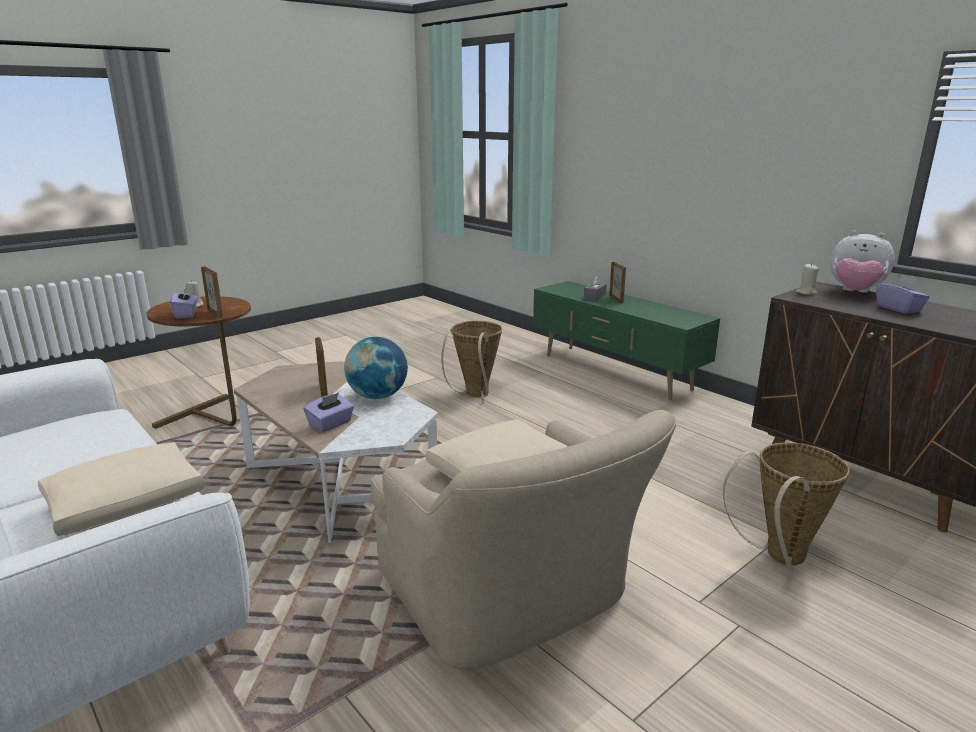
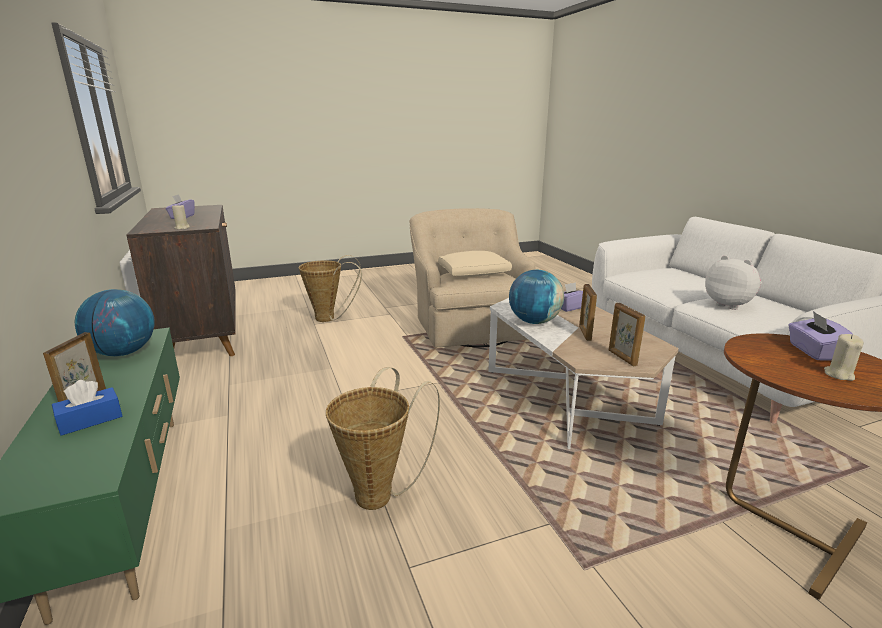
camera: 160 degrees left, 0 degrees up
(128, 503) = (663, 280): beige pillow -> none
(215, 313) = (766, 347): picture frame -> picture frame (622, 358)
(594, 296) = (90, 420): grey tissue box -> blue tissue box
(664, 315) = (123, 353): none -> globe
(855, 292) = (150, 225): plush toy -> plush toy (729, 305)

